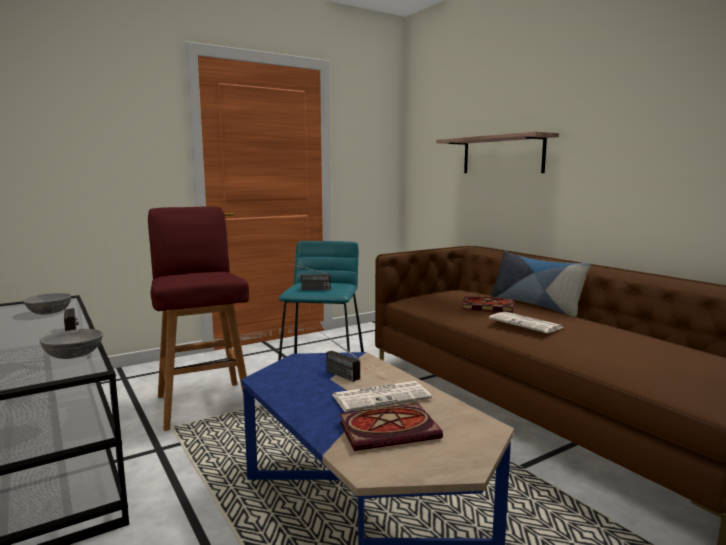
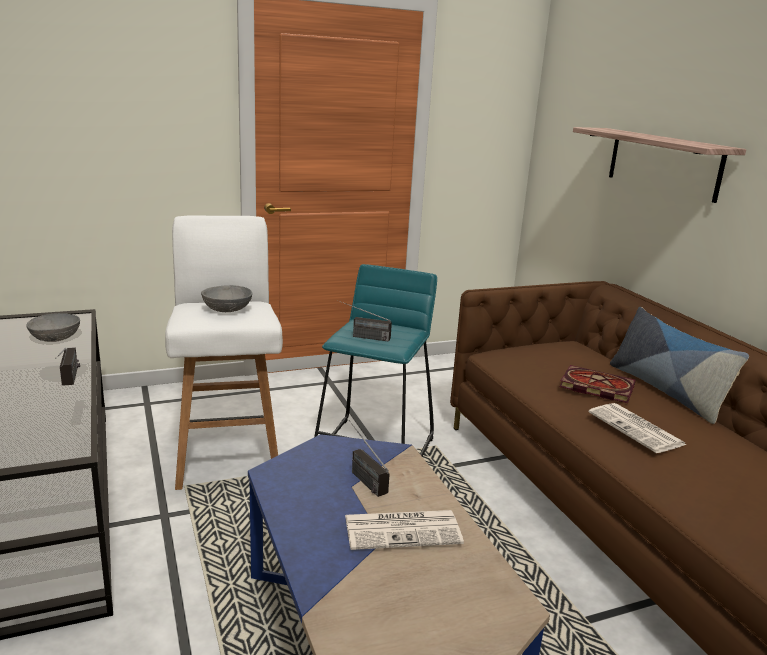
camera: 10 degrees right, 10 degrees up
(74, 355) = (61, 423): grey bowl -> grey bowl (227, 309)
(203, 403) = (228, 455): red stool -> white stool
(390, 429) = (395, 589): book -> none

